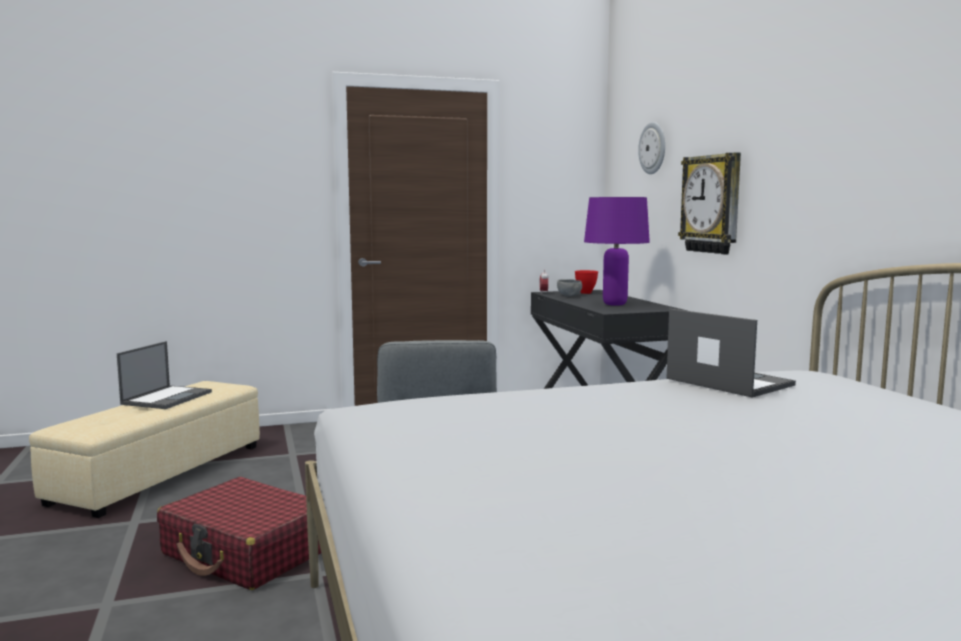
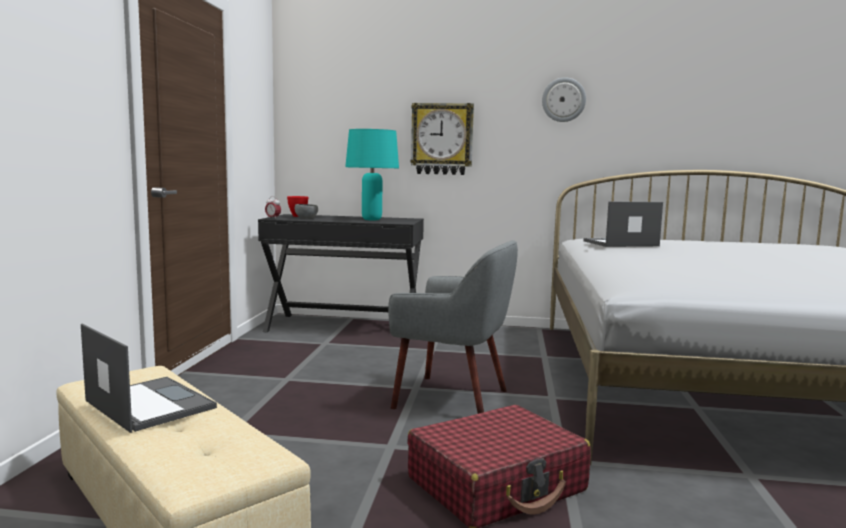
camera: 65 degrees left, 0 degrees up
(614, 304) = (371, 219): purple table lamp -> turquoise table lamp
(653, 148) = (358, 92): wall clock -> wall clock (563, 100)

